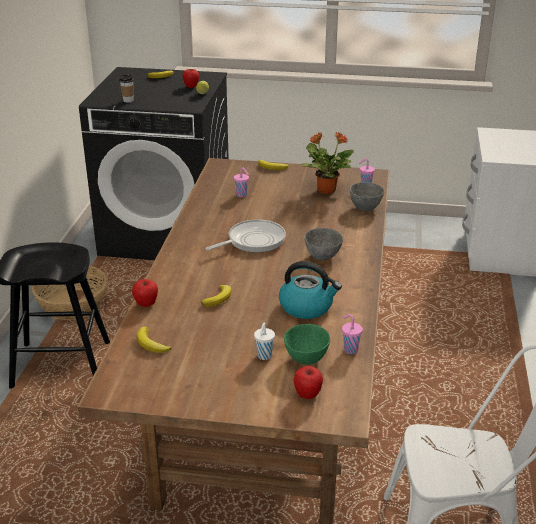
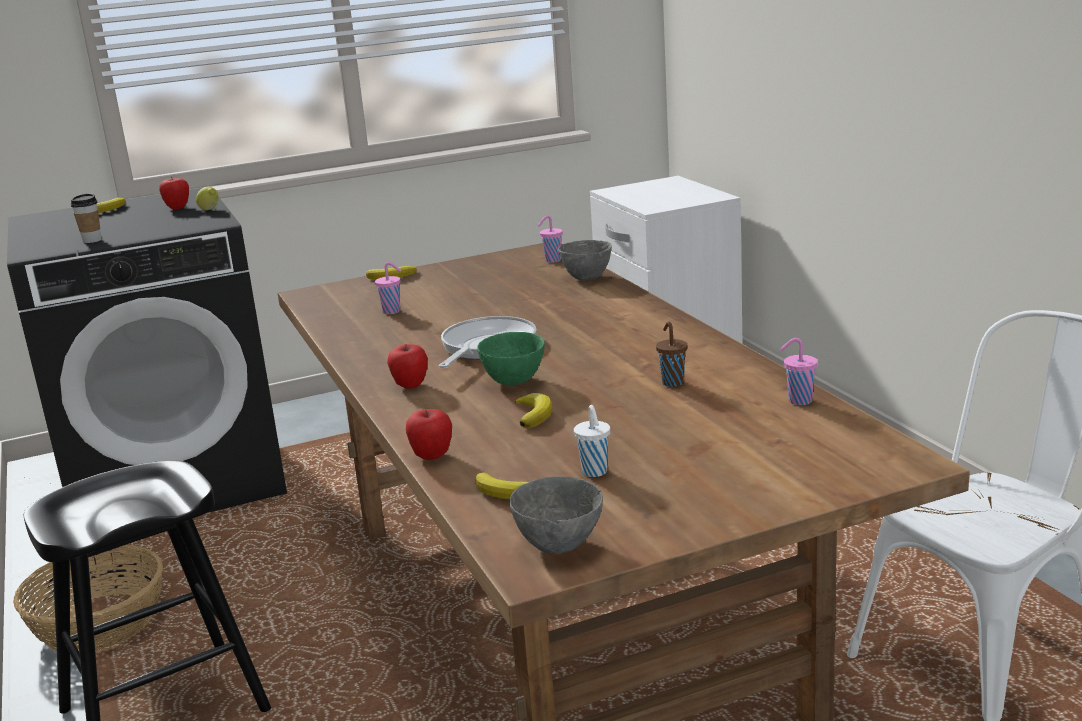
camera: 30 degrees left, 10 degrees down
(264, 356) = (701, 446): white cup -> white cup (595, 472)
(307, 307) = (672, 382): kettle -> brown cup
(307, 360) = (763, 429): green bowl -> green bowl (515, 381)
(307, 395) = (825, 460): apple -> apple (410, 386)
(323, 257) = (609, 333): grey bowl -> grey bowl (559, 545)
(325, 190) = (505, 276): potted plant -> none

